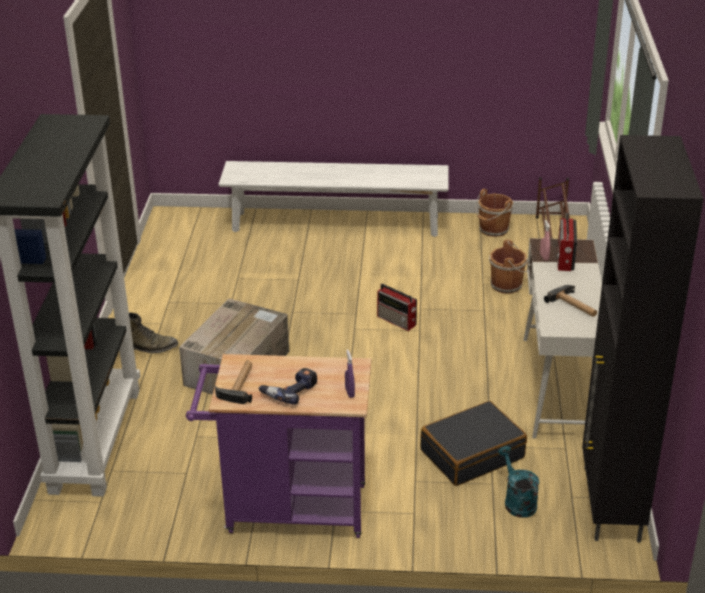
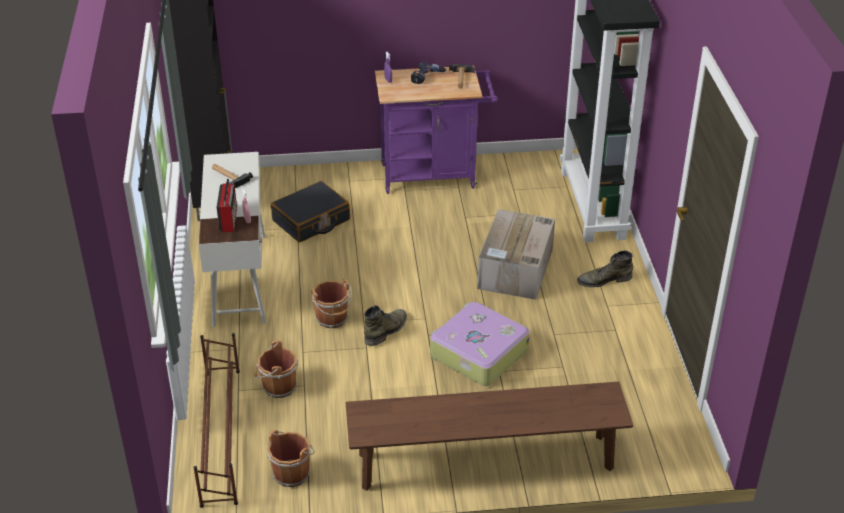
camera: 170 degrees right, 5 degrees up
(312, 294) = (477, 353): none -> suitcase
(335, 224) = (485, 462): white bench -> brown bench
(397, 321) = (386, 330): radio -> green boot
(452, 336) = (332, 319): none -> brown bucket
(517, 501) = (279, 194): turquoise watering can -> none

